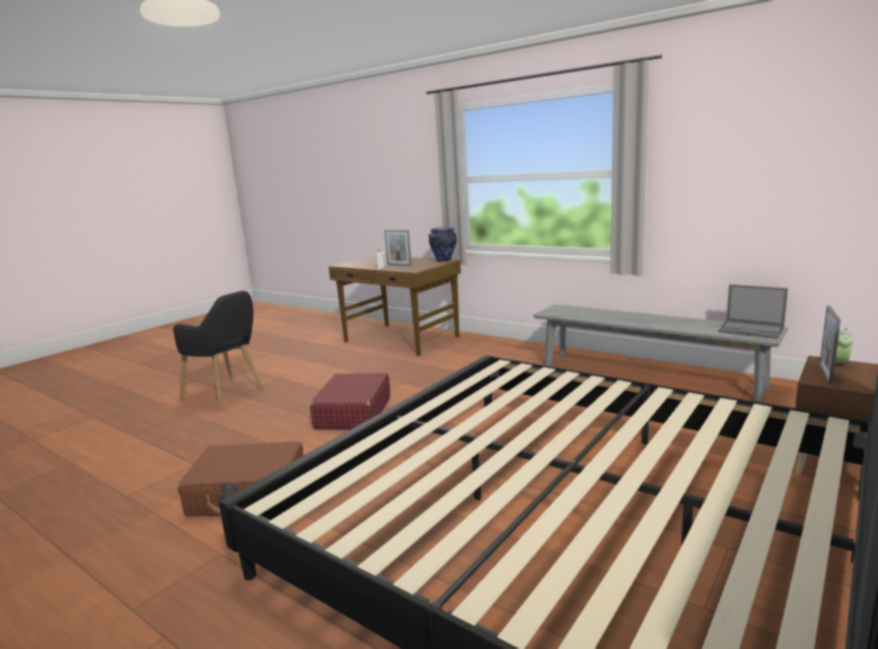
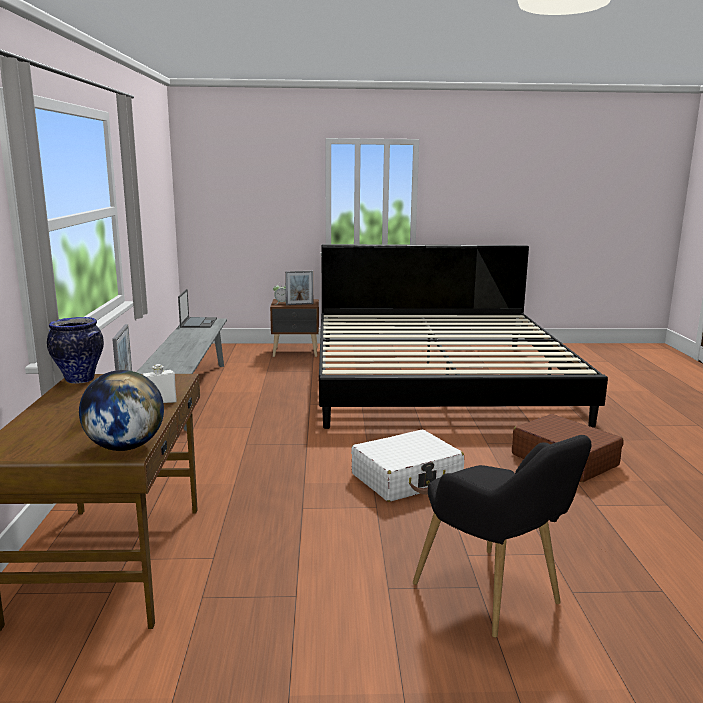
camera: 130 degrees left, 0 degrees up
(227, 395) = (495, 597): black armchair -> black armchair turned 150 degrees clockwise
(346, 264) = (125, 447): none -> globe
(353, 413) = (407, 478): red suitcase -> white suitcase

